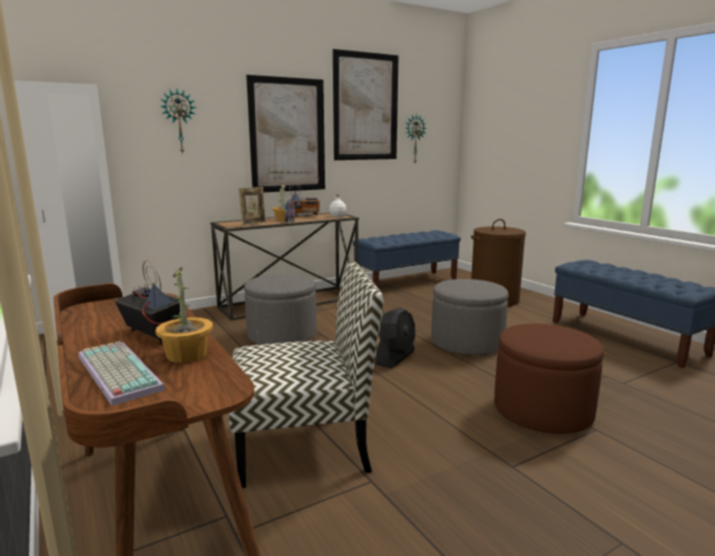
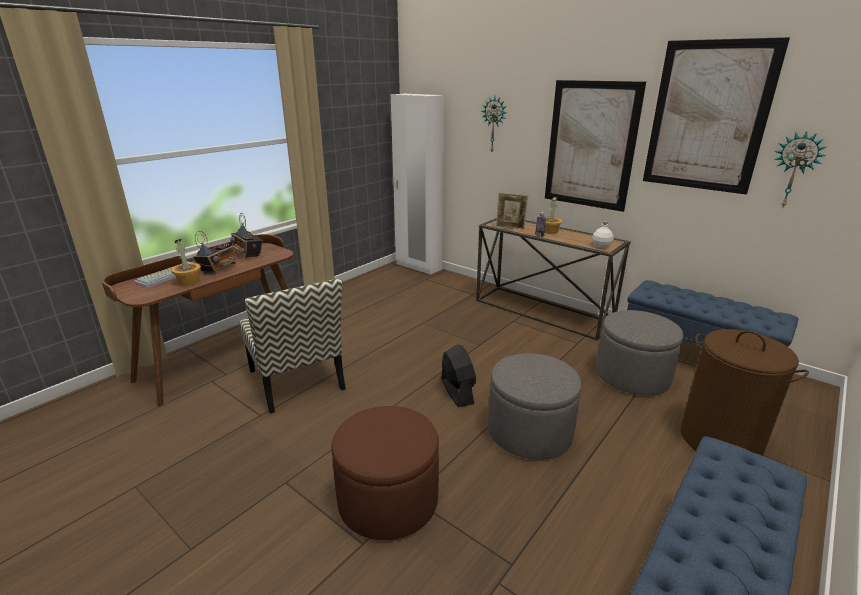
camera: 70 degrees right, 10 degrees up
(282, 335) = (464, 328): grey ottoman -> grey ottoman (632, 376)
(305, 215) = (582, 234): radio -> radio (248, 253)
(395, 357) = (457, 391): black fan -> black fan turned 120 degrees counterclockwise

